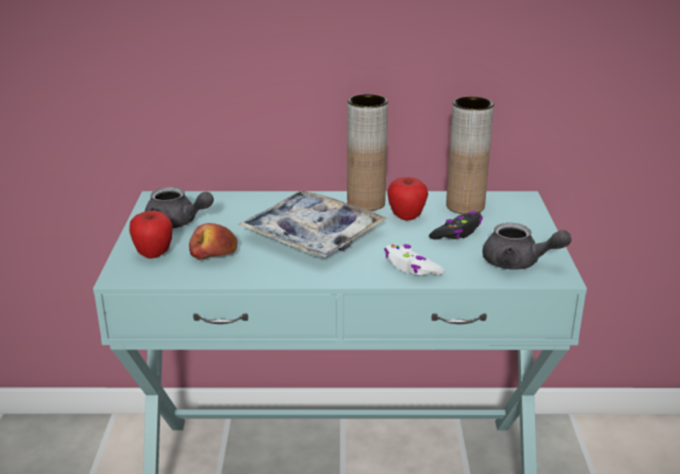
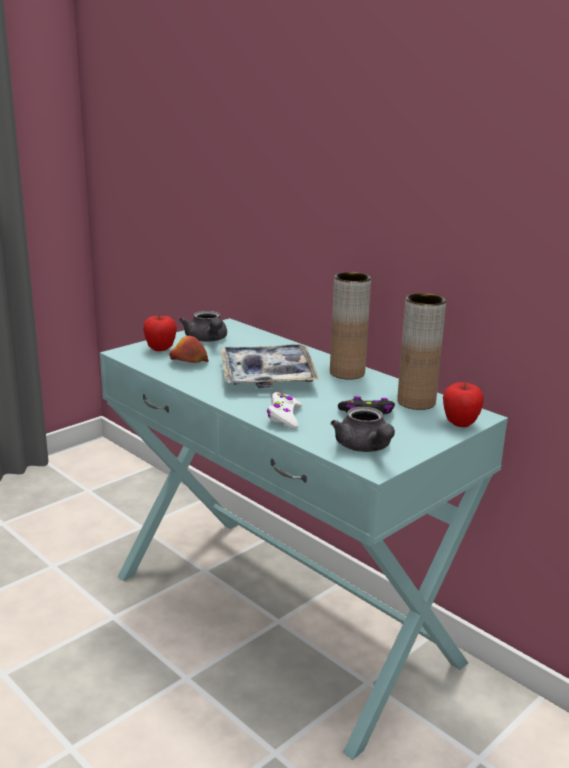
camera: 45 degrees right, 5 degrees down
(406, 217) = (354, 391): apple -> apple (460, 424)

